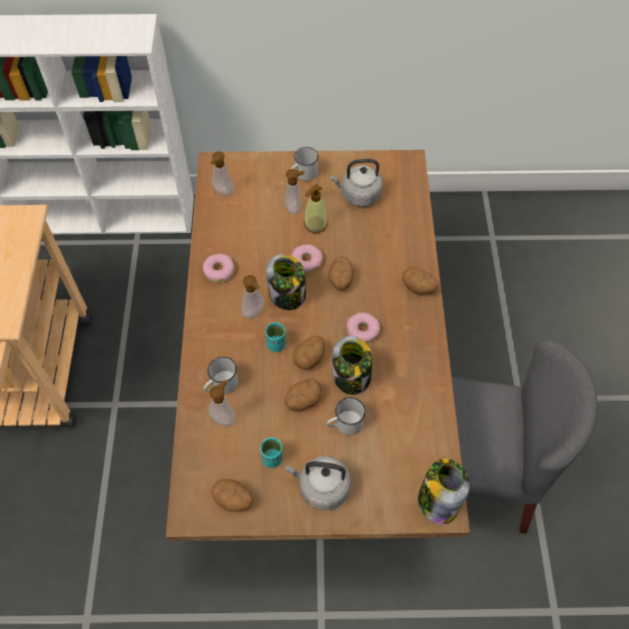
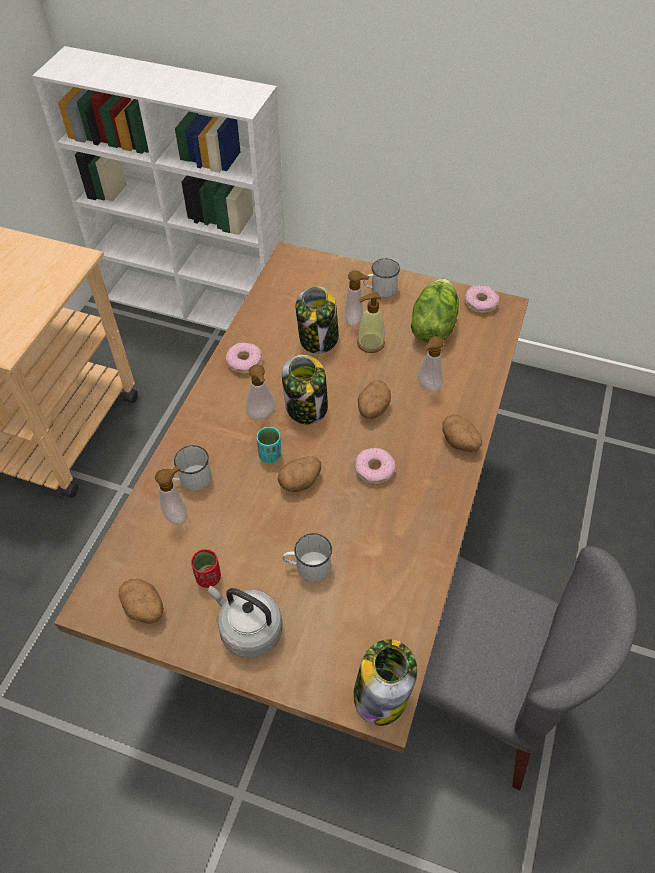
camera: 20 degrees right, 5 degrees down
(222, 193) = (284, 286): soap dispenser -> soap dispenser (427, 387)
(272, 458) = (208, 577): turquoise cup -> red cup
(303, 401) = (272, 525): potato -> none
(307, 261) = (343, 378): donut -> donut (480, 303)
(352, 377) = (339, 516): jar -> jar (318, 339)
(358, 195) = (432, 326): grey kettle -> lettuce

